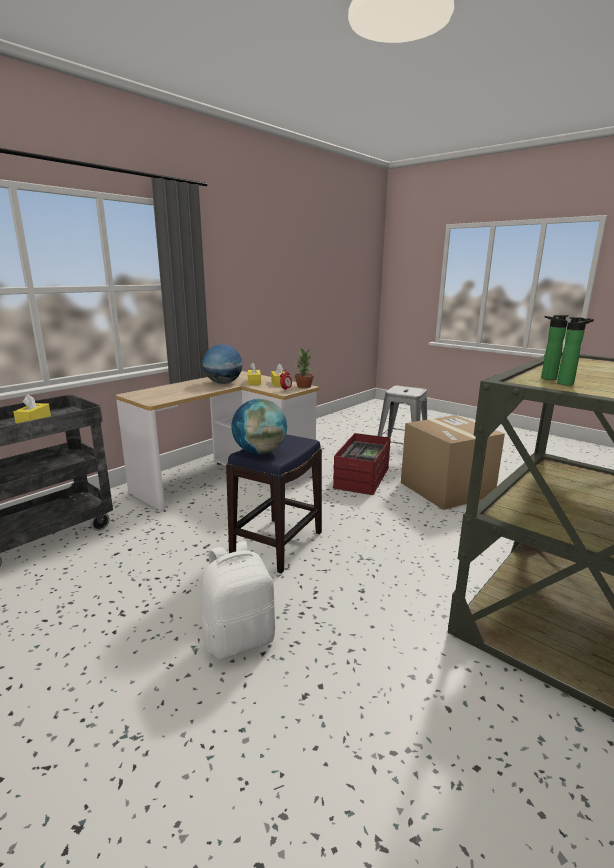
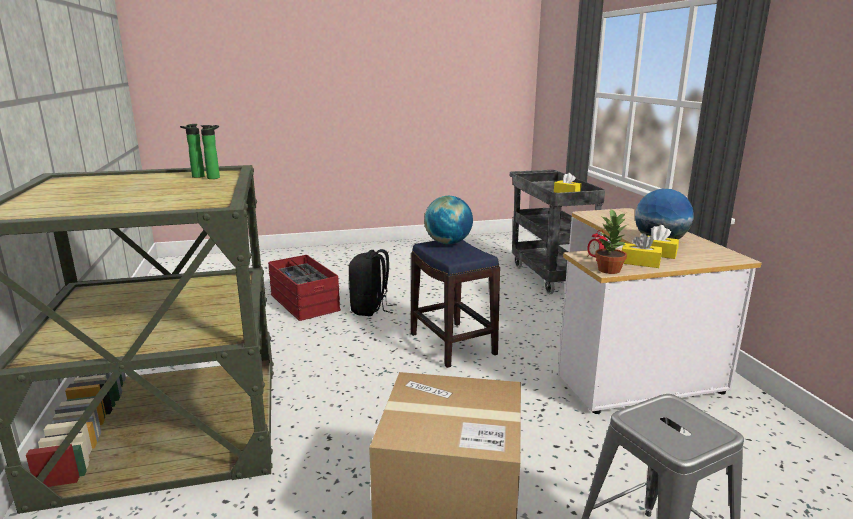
camera: 125 degrees right, 0 degrees up
(240, 638) = (370, 309): white backpack -> black backpack
(362, 477) = (563, 456): red storage box -> red storage box (303, 302)

